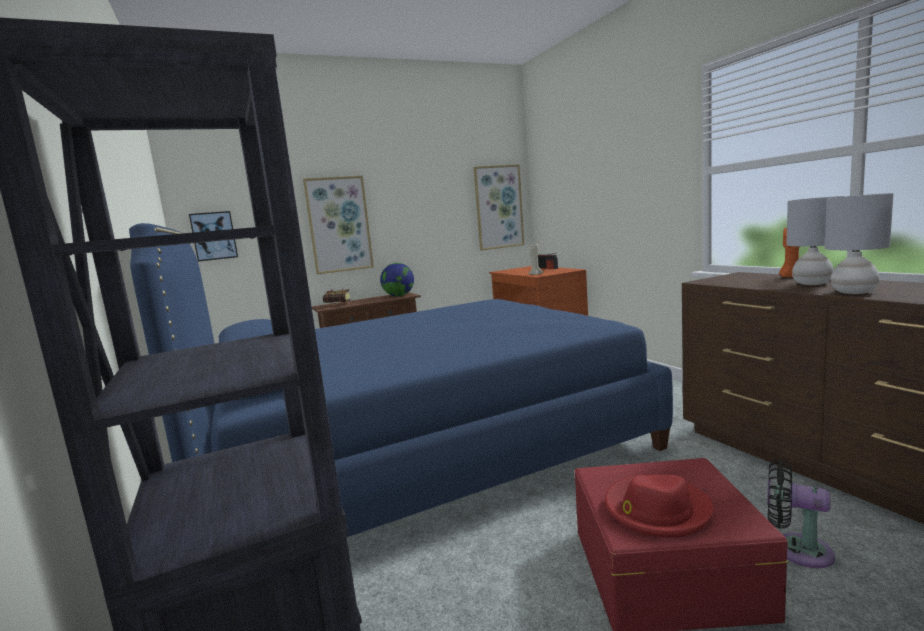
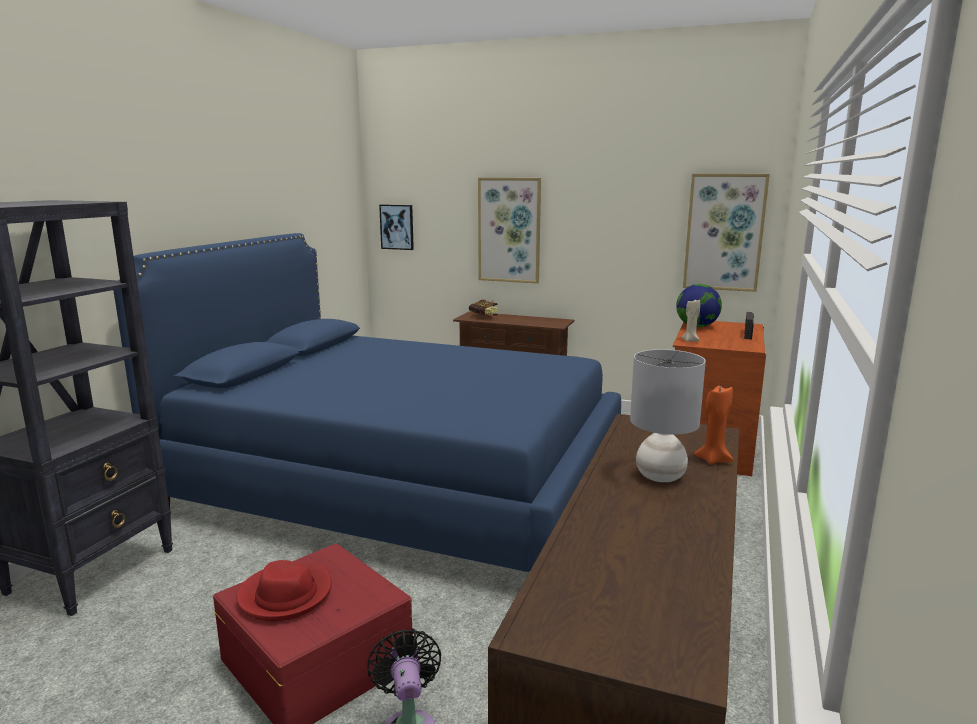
camera: 45 degrees right, 5 degrees up
(399, 296) = (548, 323): globe -> globe (697, 326)
(854, 292) = (605, 503): grey table lamp -> none

